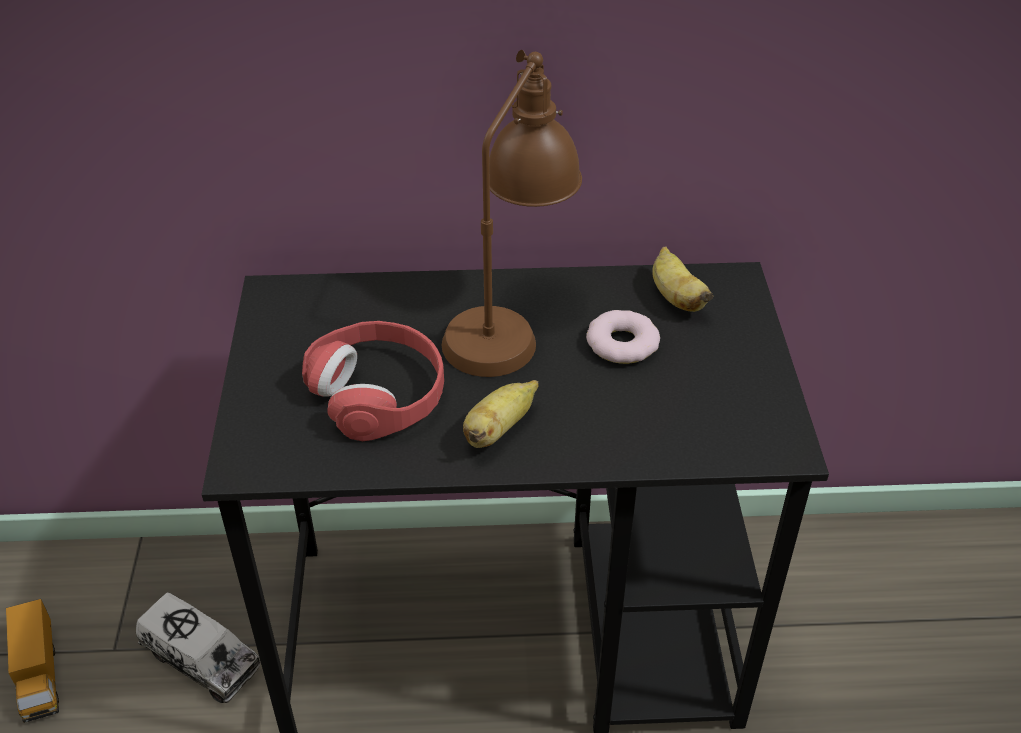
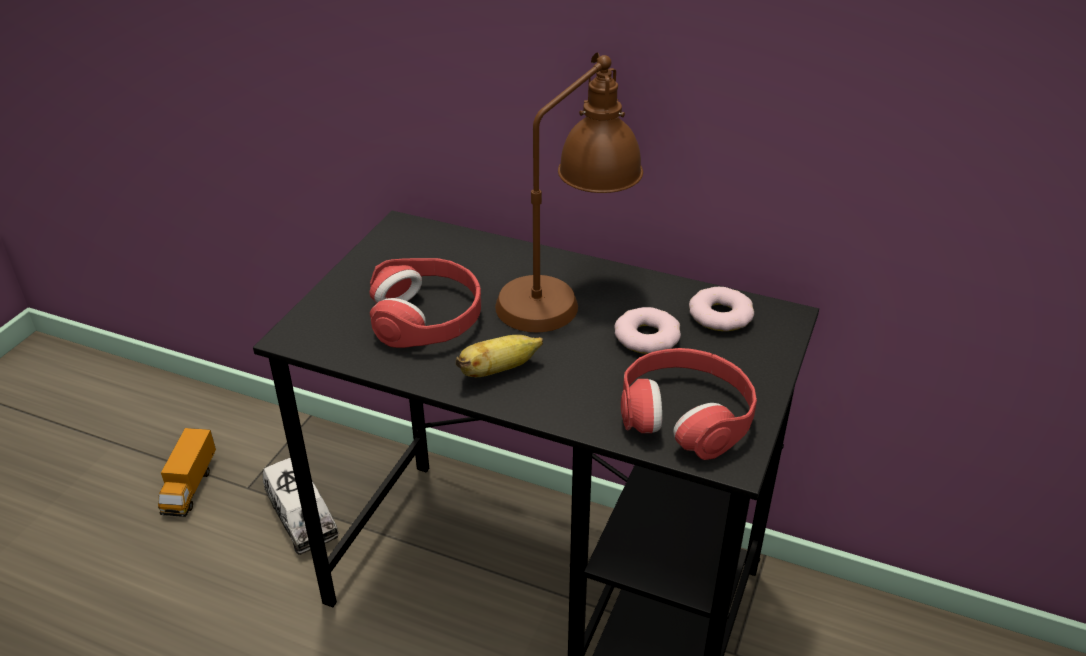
camera: 25 degrees right, 5 degrees down
(675, 297) = (720, 315): banana -> donut
(713, 415) = (685, 414): none -> red headphones

